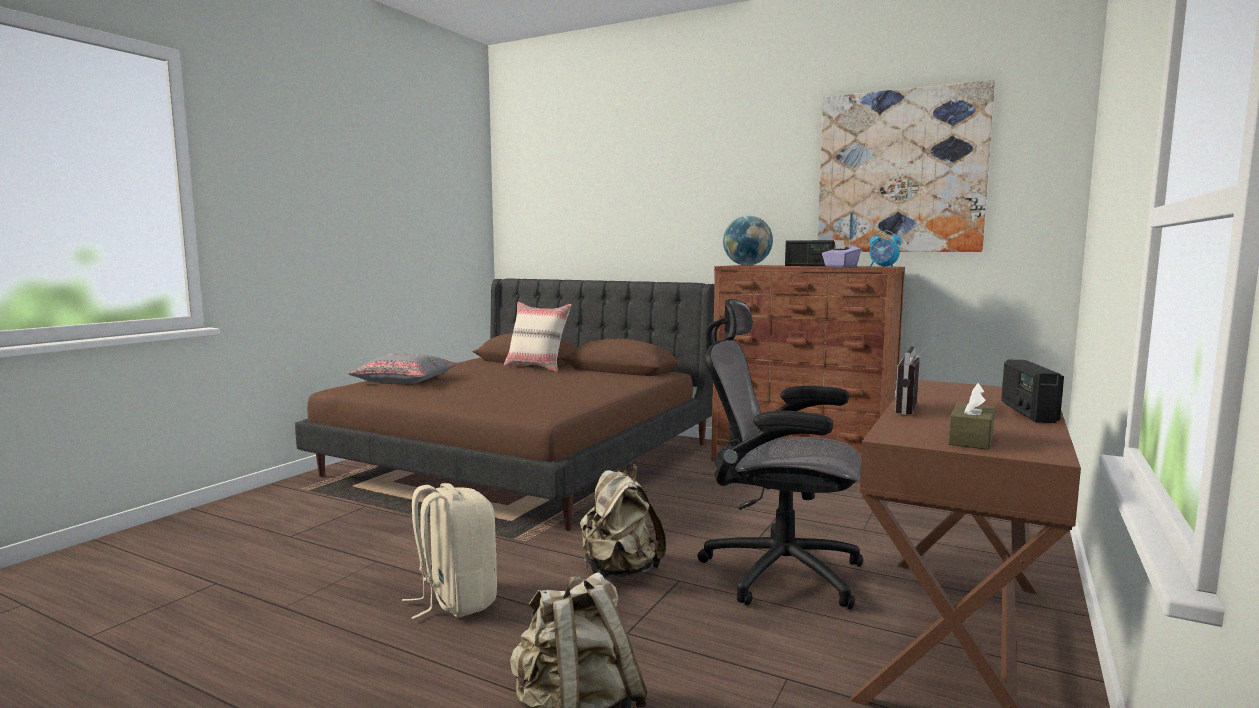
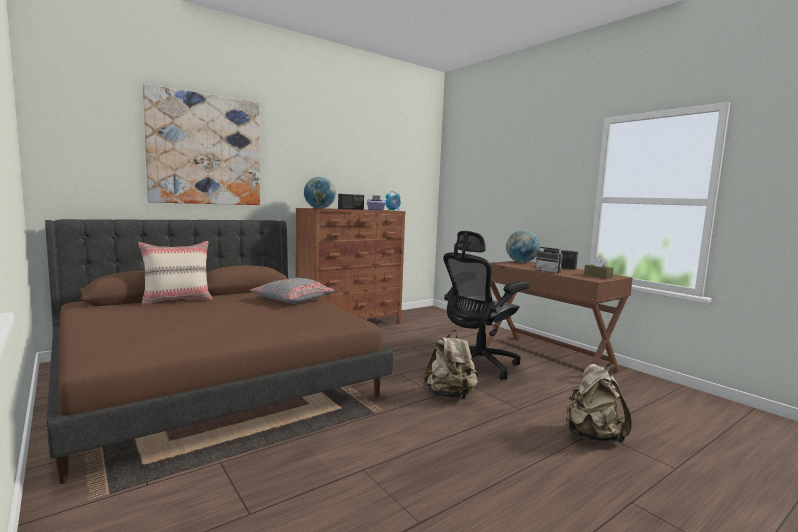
camera: 65 degrees left, 0 degrees up
(405, 380) = (129, 336): grey pillow -> grey pillow (293, 299)
(455, 600) = (455, 447): beige backpack -> none
(900, 172) = (377, 159): picture -> picture (205, 150)
(999, 391) = (521, 262): none -> globe

